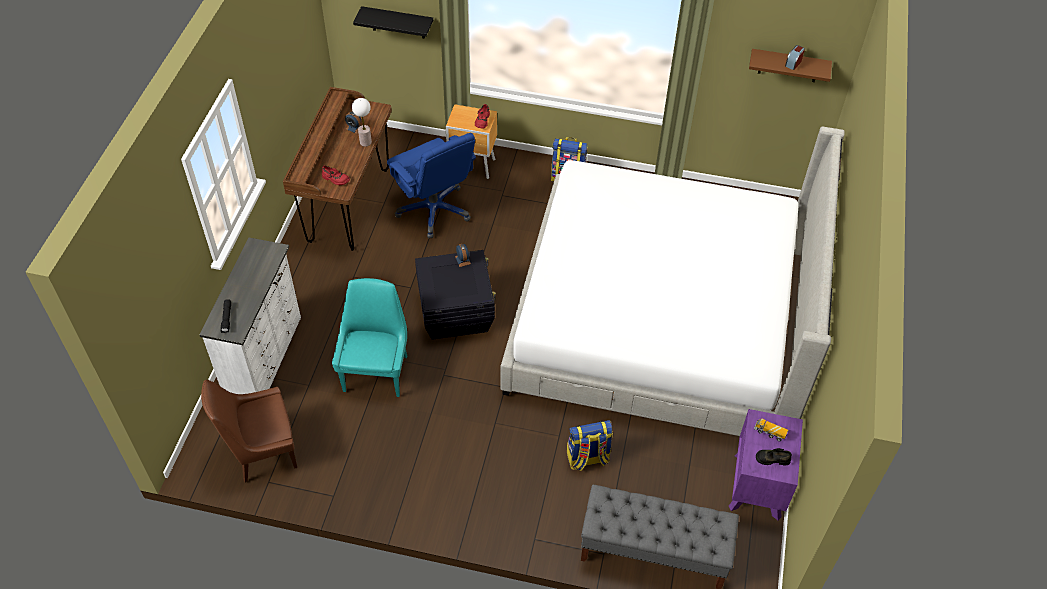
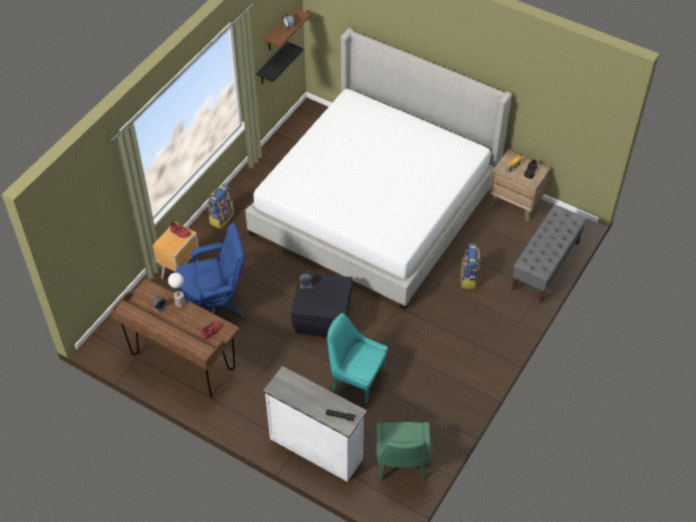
camera: 70 degrees left, 0 degrees up
(262, 451) = (401, 464): brown chair -> green chair
(398, 22) = (98, 230): black shelf -> black shelf (272, 64)
(757, 486) = (516, 202): purple nightstand -> brown nightstand

